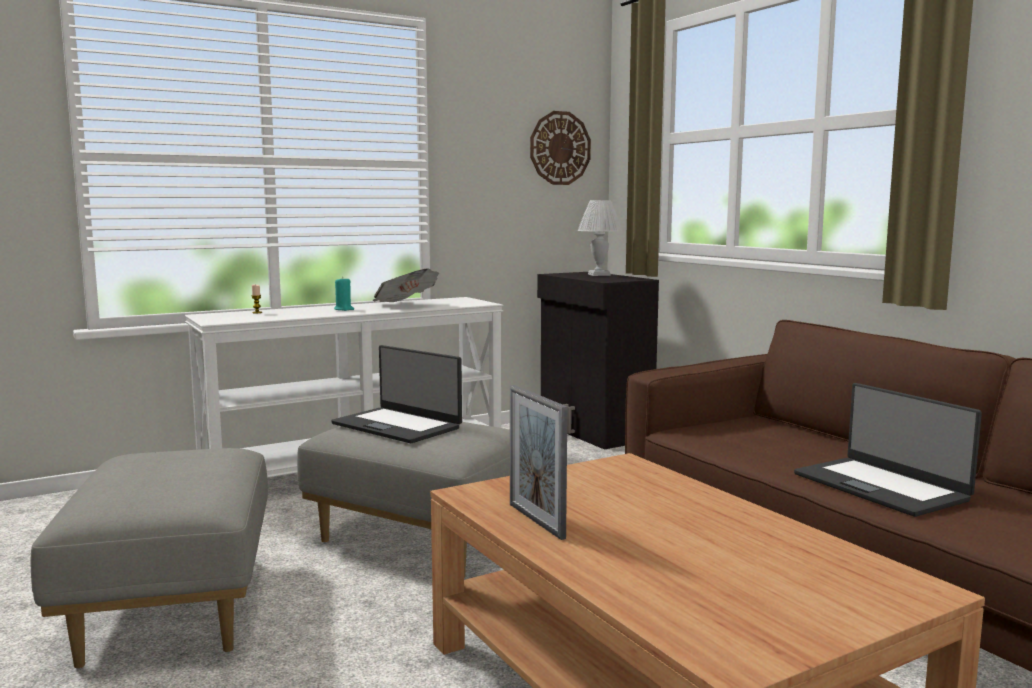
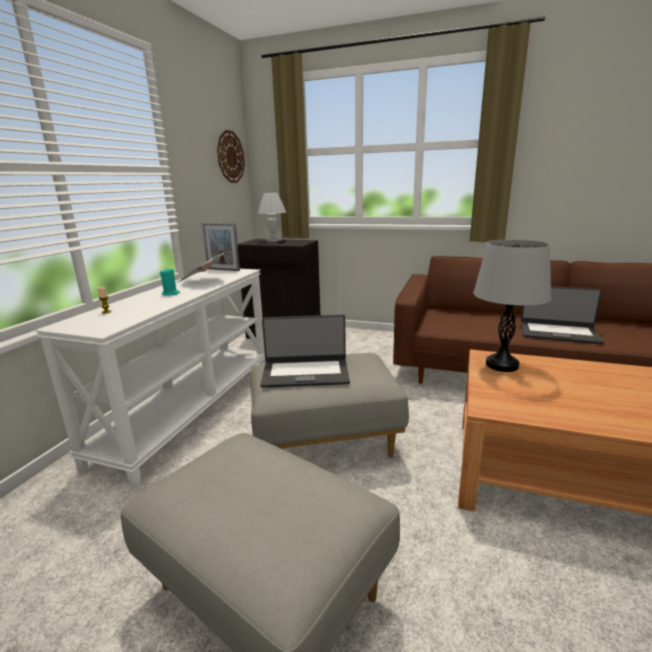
camera: 40 degrees left, 10 degrees up
(536, 521) = (560, 411): picture frame -> picture frame (223, 270)
(615, 474) = (502, 365): none -> grey table lamp

